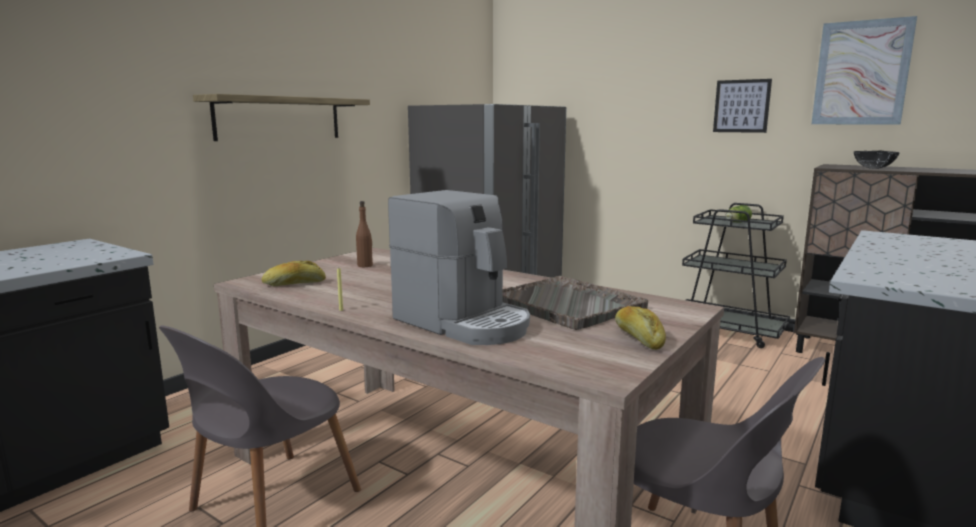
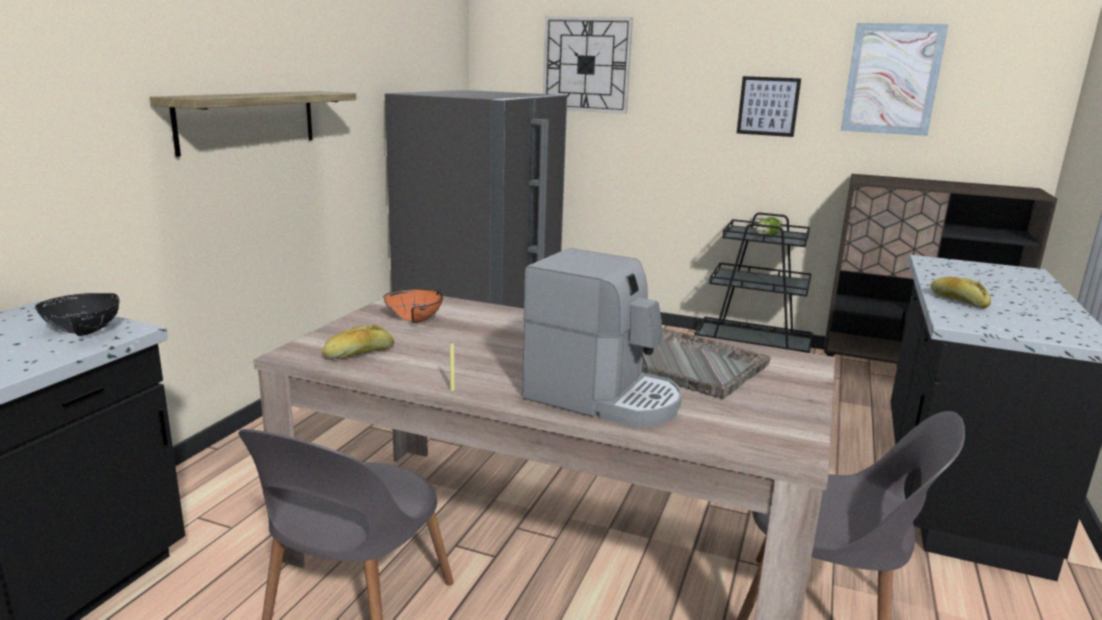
camera: 15 degrees left, 5 degrees up
(365, 265) = (418, 319): brown bottle -> orange bowl
(583, 81) = (586, 65): none -> wall clock
(639, 338) = (788, 404): bread -> bread (957, 301)
(874, 168) = (906, 183): black bowl -> black bowl (89, 331)

